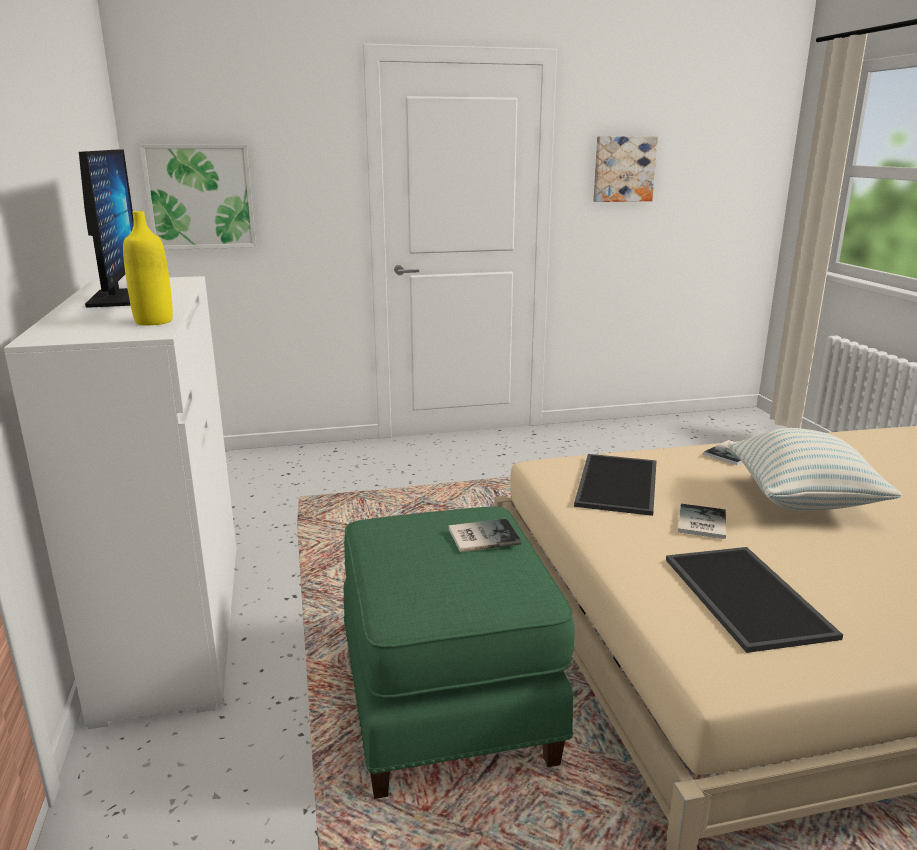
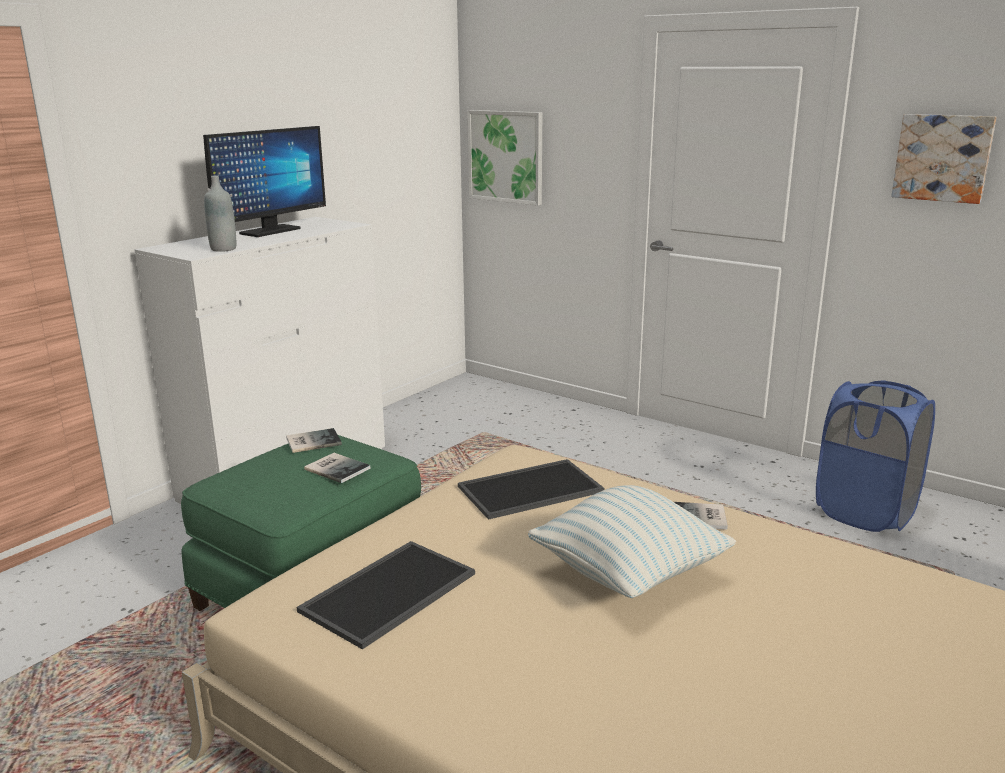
camera: 50 degrees right, 0 degrees up
(154, 321) = (223, 249): yellow bottle -> grey bottle
(634, 443) = (865, 512): none -> blue laundry basket
(700, 523) = (501, 540): book -> book (312, 441)

